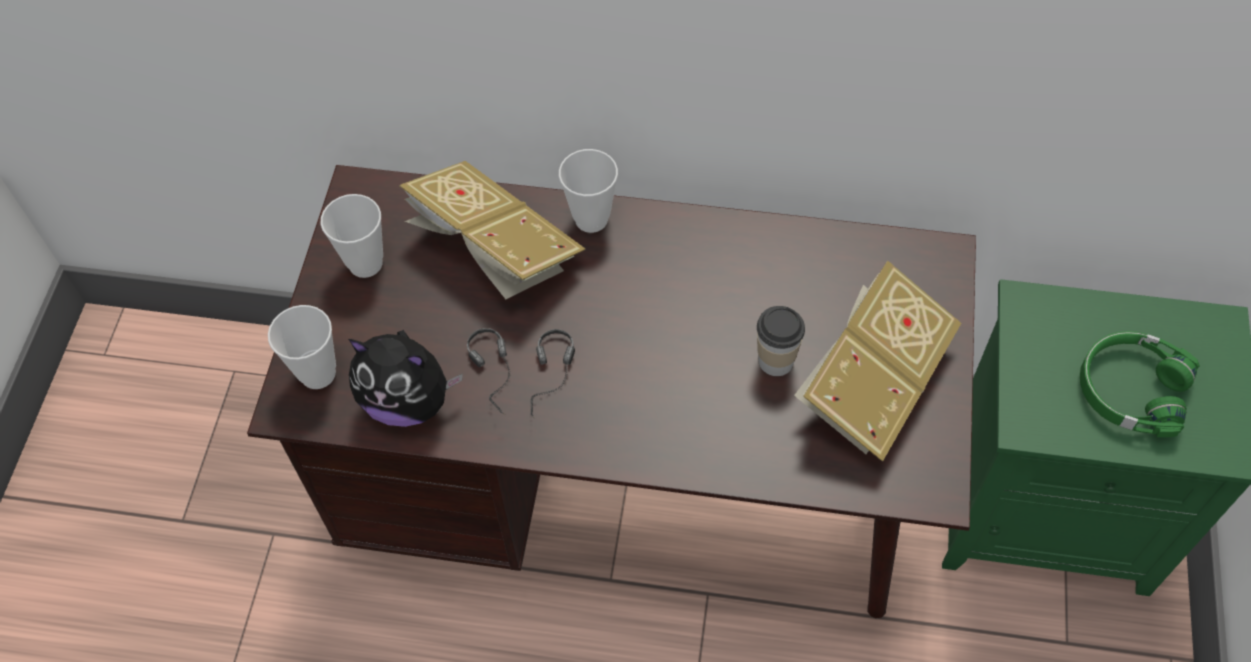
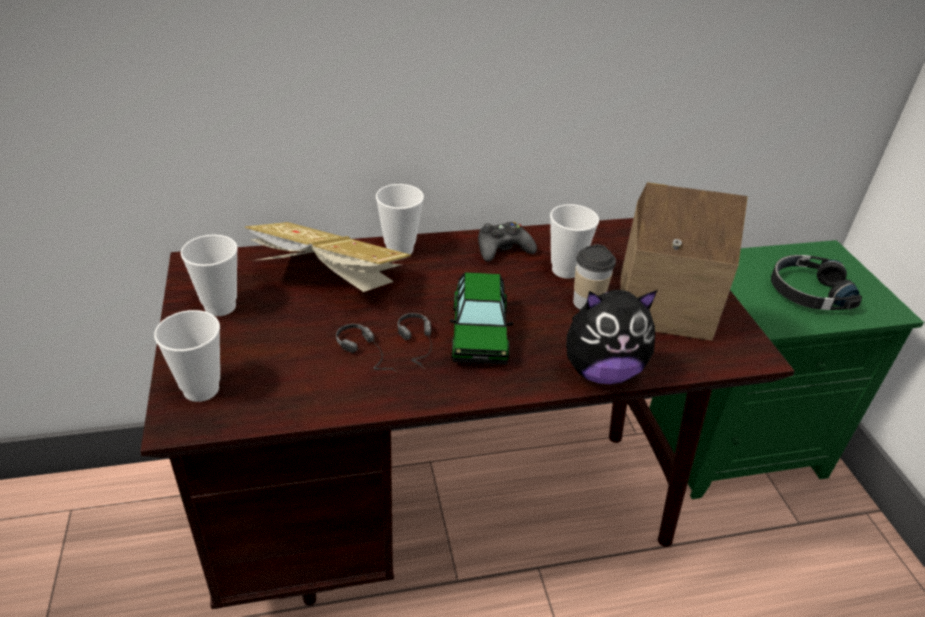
camera: 25 degrees left, 20 degrees down
(408, 401) = (298, 390): plush toy -> plush toy (601, 371)
(626, 374) = (479, 333): none -> toy car
(717, 248) = (503, 249): none -> black game controller
(777, 302) = (565, 270): none -> cup
(871, 382) = (662, 301): book -> toy house
(1130, 389) = (807, 292): green headphones -> black headphones

